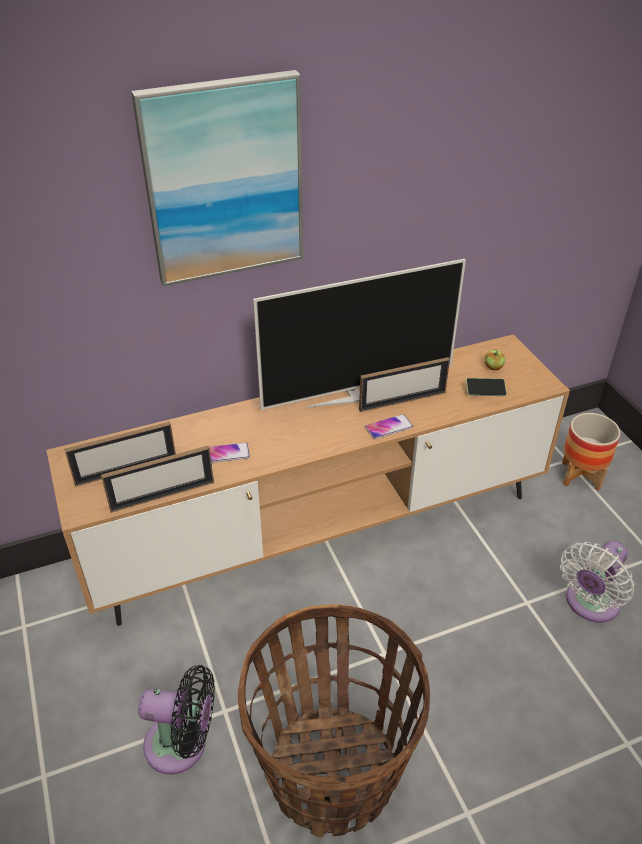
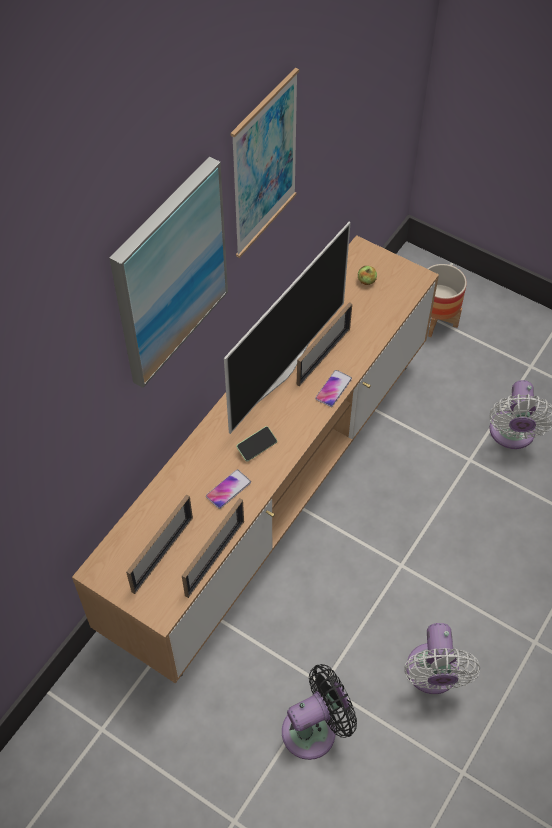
camera: 35 degrees left, 15 degrees up
(332, 772) = (432, 675): basket -> white fan
(381, 145) = (264, 165): none -> picture
(485, 391) = (378, 311): phone -> phone (257, 447)

